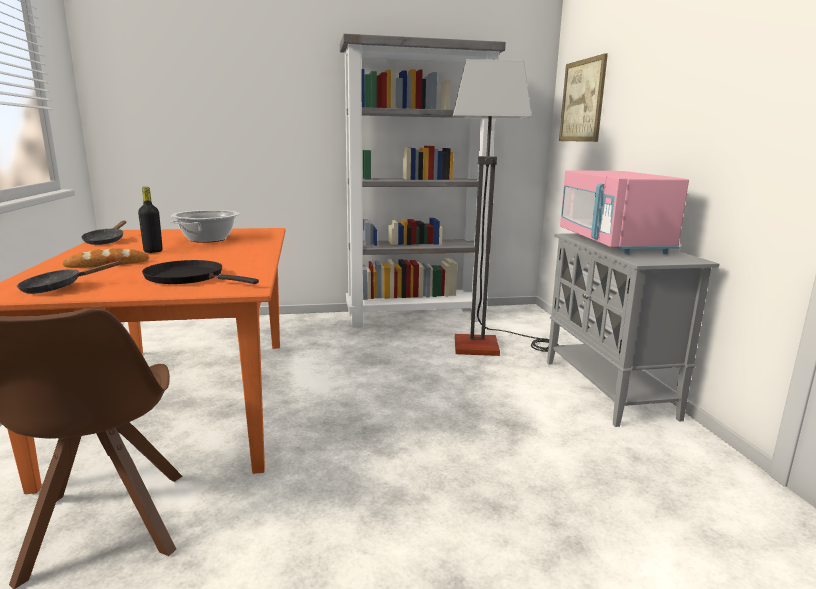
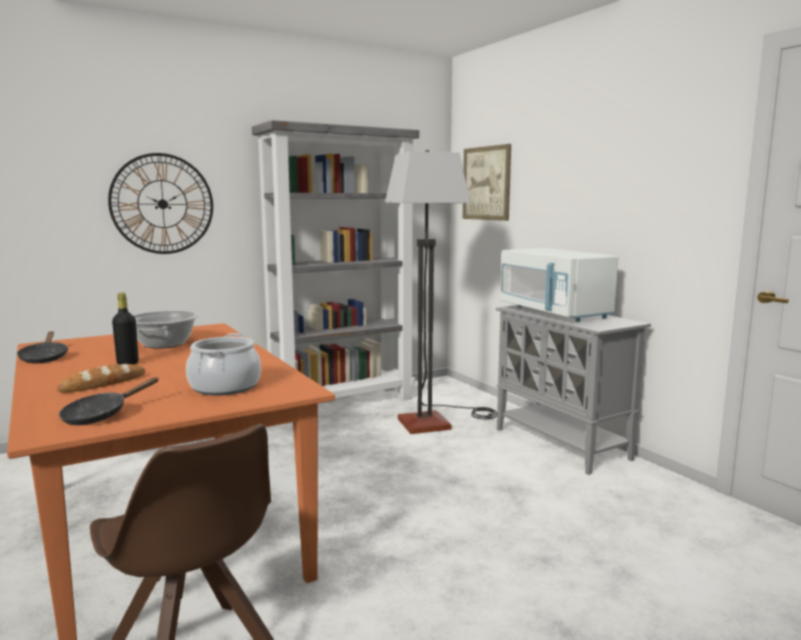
camera: 20 degrees left, 5 degrees down
(189, 277) = (224, 387): black frying pan -> cooking pot
(256, 118) = (162, 204): none -> wall clock
(612, 243) = (554, 312): pink microwave -> white microwave

